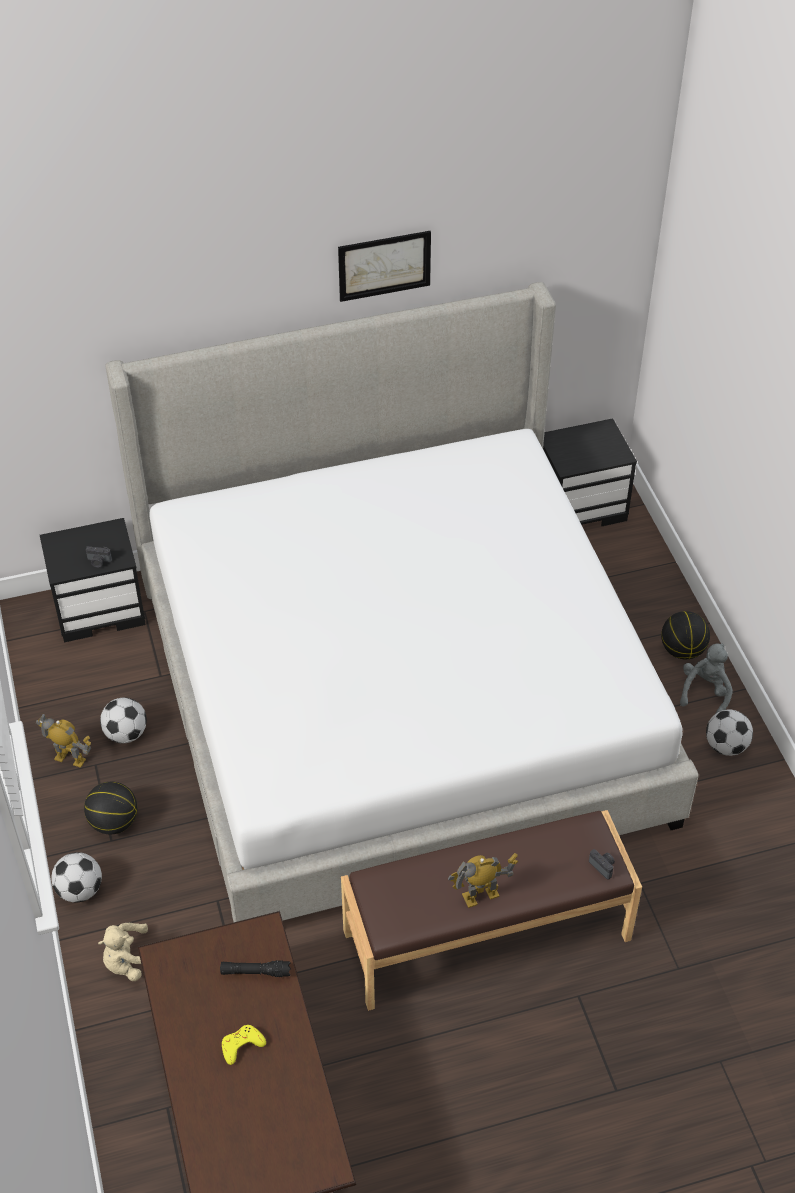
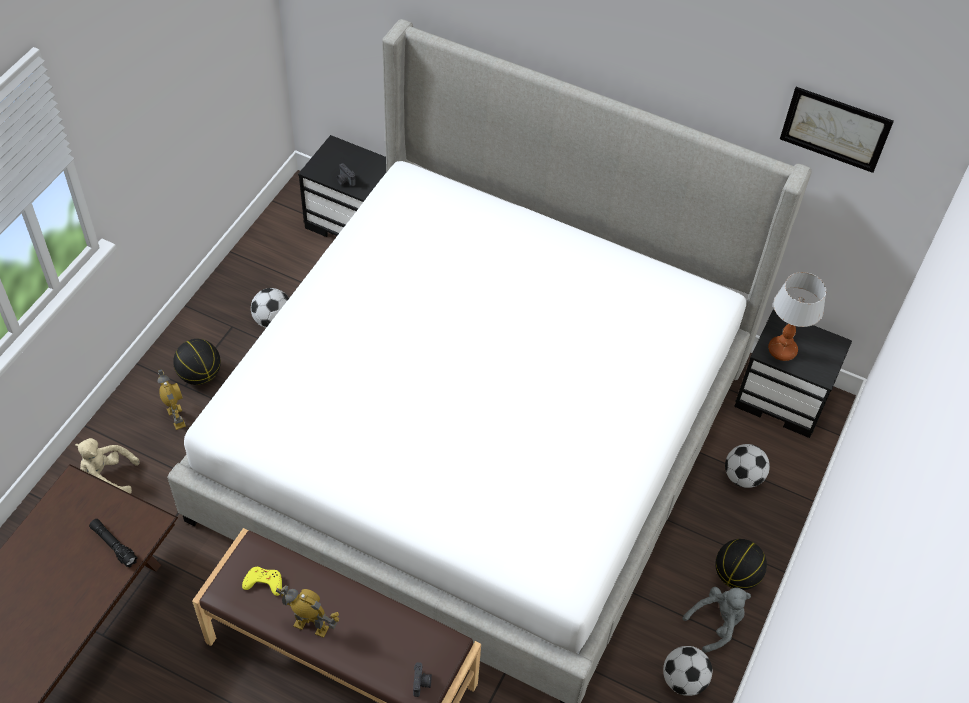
camera: 40 degrees right, 5 degrees up
(70, 759) = (222, 310): toy robot -> toy robot (176, 417)
(80, 890) = (132, 403): football -> football (743, 477)
(241, 1045) = (49, 587): yellow game controller -> yellow game controller (264, 582)
(384, 265) = (662, 66): picture -> picture (835, 129)
(575, 458) = (781, 350): none -> table lamp

